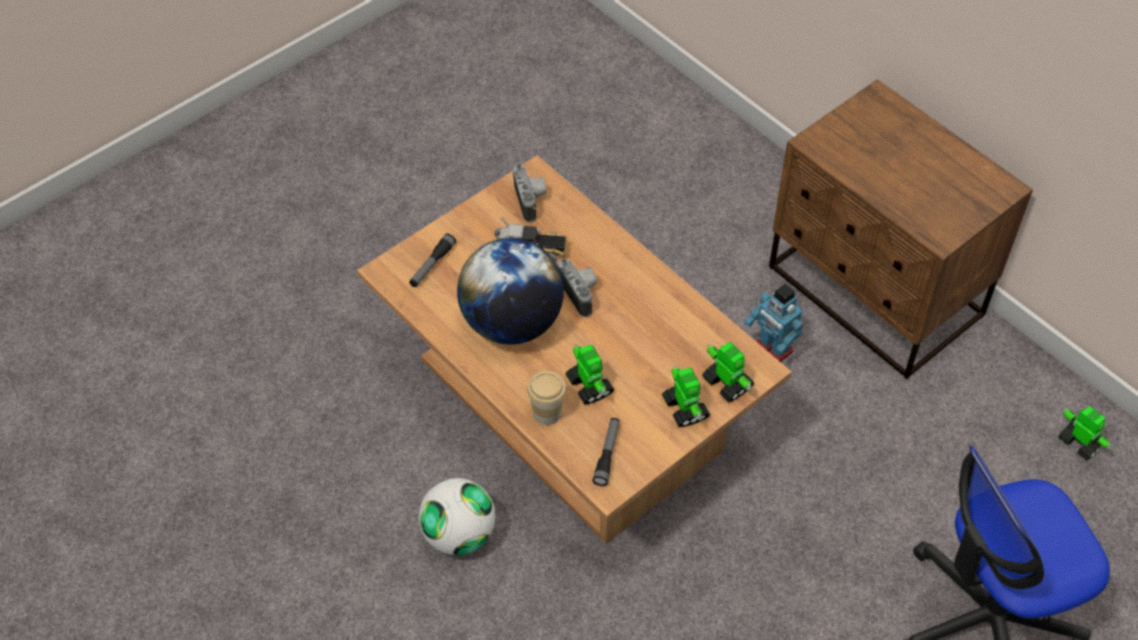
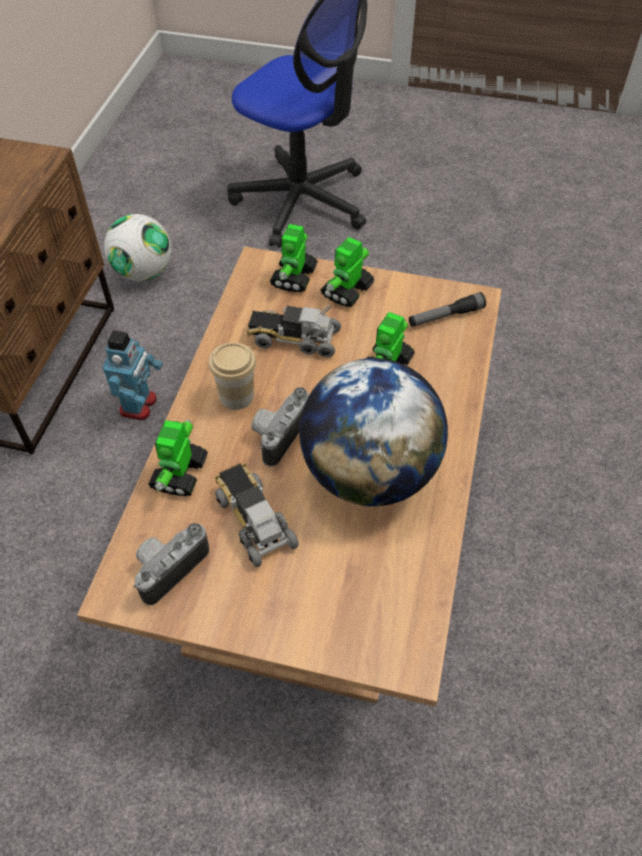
camera: 125 degrees left, 0 degrees up
(432, 265) = (356, 611): flashlight -> none
(459, 535) = (528, 525): football -> football (143, 272)
(547, 413) = (447, 380): cup -> cup (236, 396)
(660, 347) = (294, 338): none -> toy truck
(1080, 442) = (110, 206): toy robot -> toy robot (179, 474)

